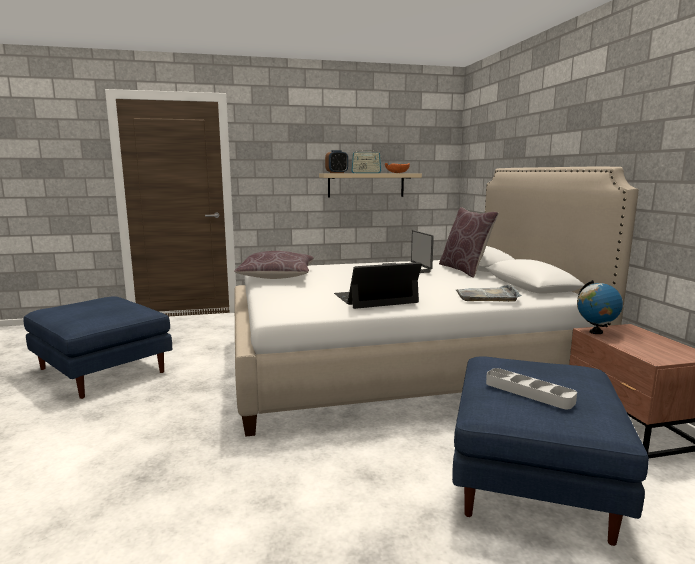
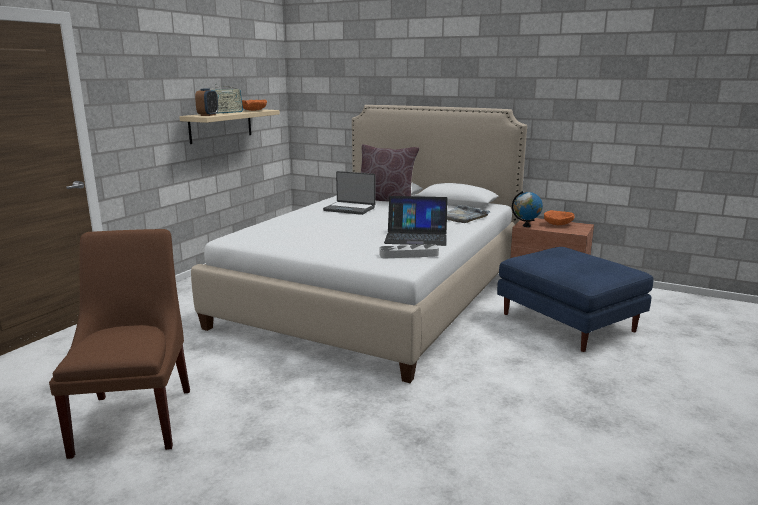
camera: 50 degrees left, 5 degrees up
(103, 371) = (136, 417): blue ottoman -> brown chair
(277, 277) = (281, 242): brown pillow -> none
(375, 298) = (416, 236): laptop -> laptop turned 105 degrees counterclockwise
(528, 392) = (582, 266): grey tray -> grey tray (409, 255)
(653, 343) = (558, 224): none -> orange bowl

